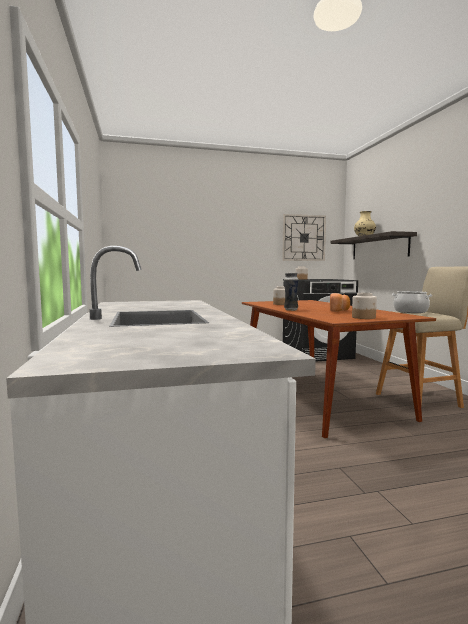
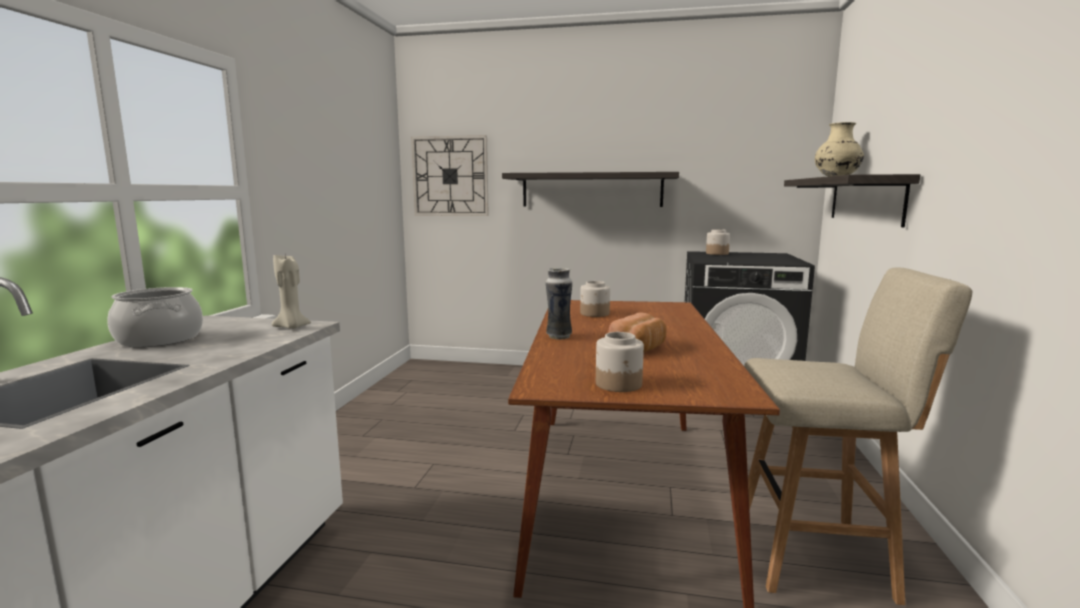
camera: 25 degrees right, 5 degrees up
(184, 301) = (292, 327): none -> beige candle
(230, 244) = (591, 190): none -> shelf
(303, 238) = (734, 175): wall clock -> wall clock (450, 176)
(410, 311) = (802, 368): cooking pot -> cooking pot (159, 339)

